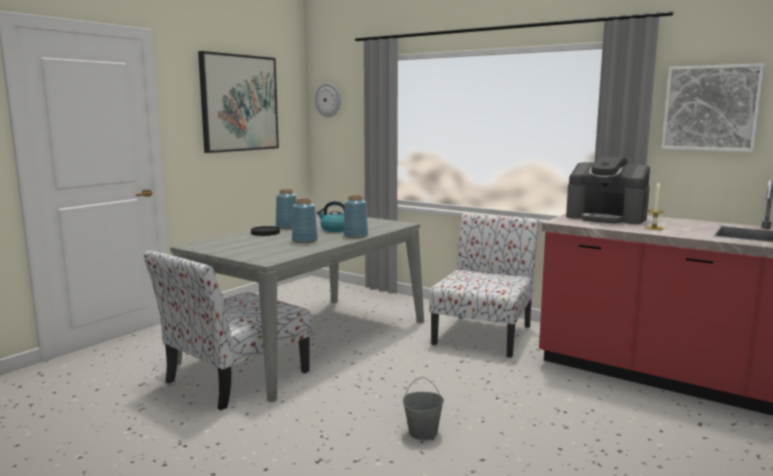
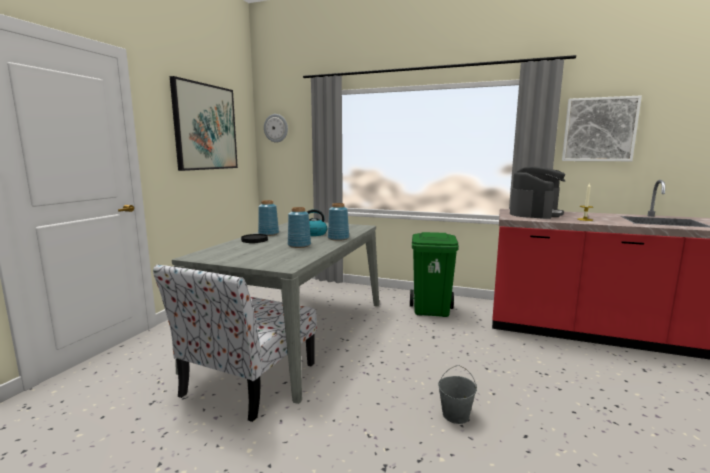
camera: 15 degrees left, 0 degrees up
(484, 334) = (431, 310): chair -> green trash can
(606, 217) = (535, 213): coffee machine -> coffee machine turned 75 degrees counterclockwise

